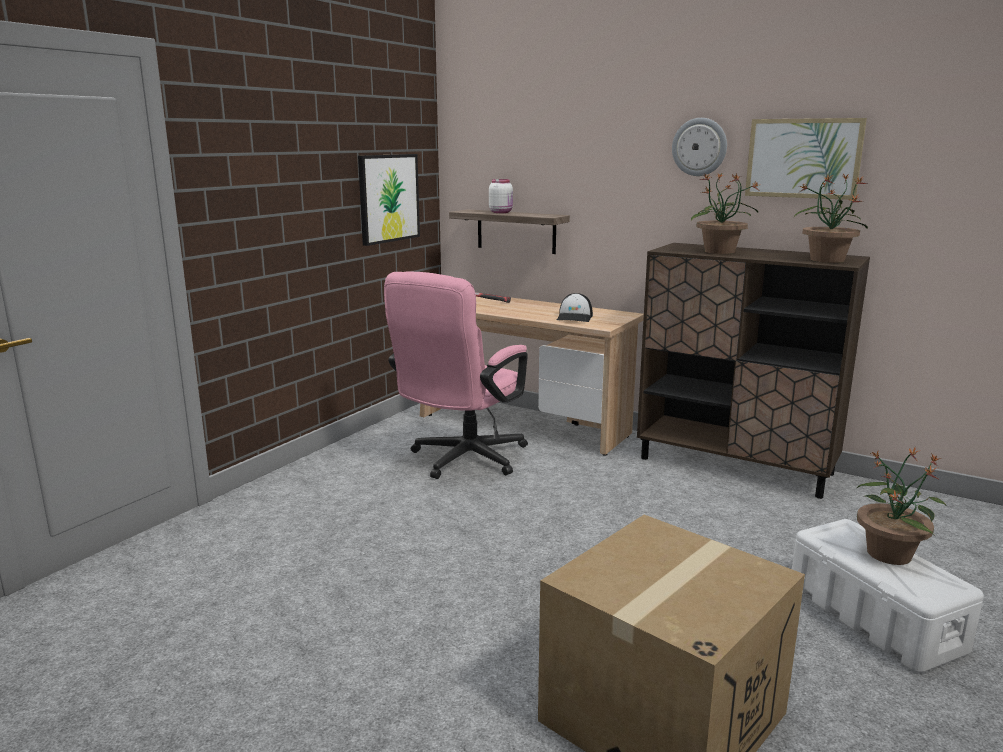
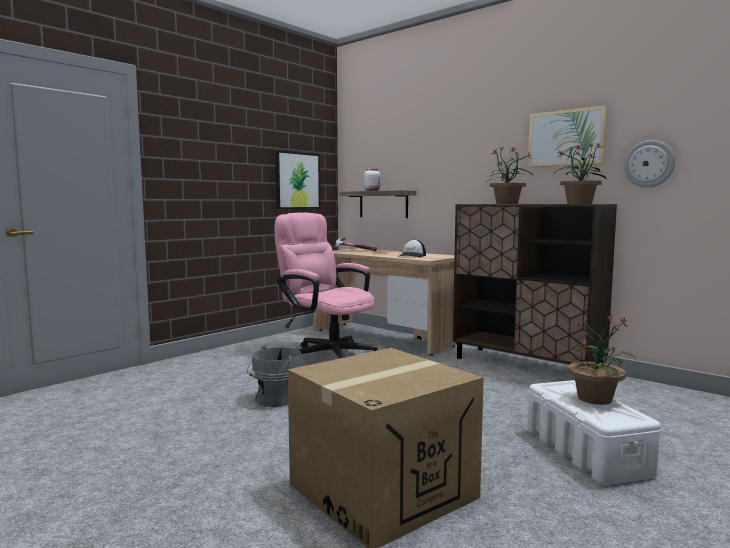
camera: 10 degrees right, 10 degrees down
(435, 560) = (275, 399): none -> grey bucket
(462, 461) = (327, 353): pink office chair -> pink office chair turned 90 degrees clockwise
(699, 147) = (497, 136): wall clock -> wall clock (649, 164)

